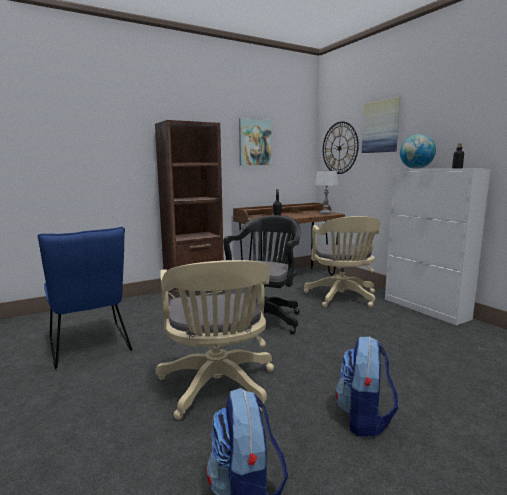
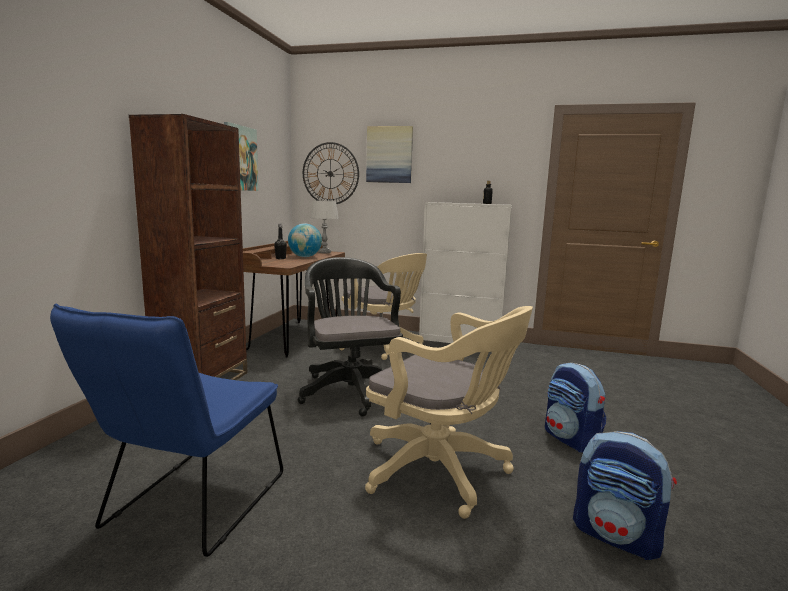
camera: 45 degrees left, 0 degrees up
(90, 347) = (189, 507): blue chair -> blue chair turned 90 degrees clockwise
(416, 168) = (444, 202): globe -> globe (305, 257)

